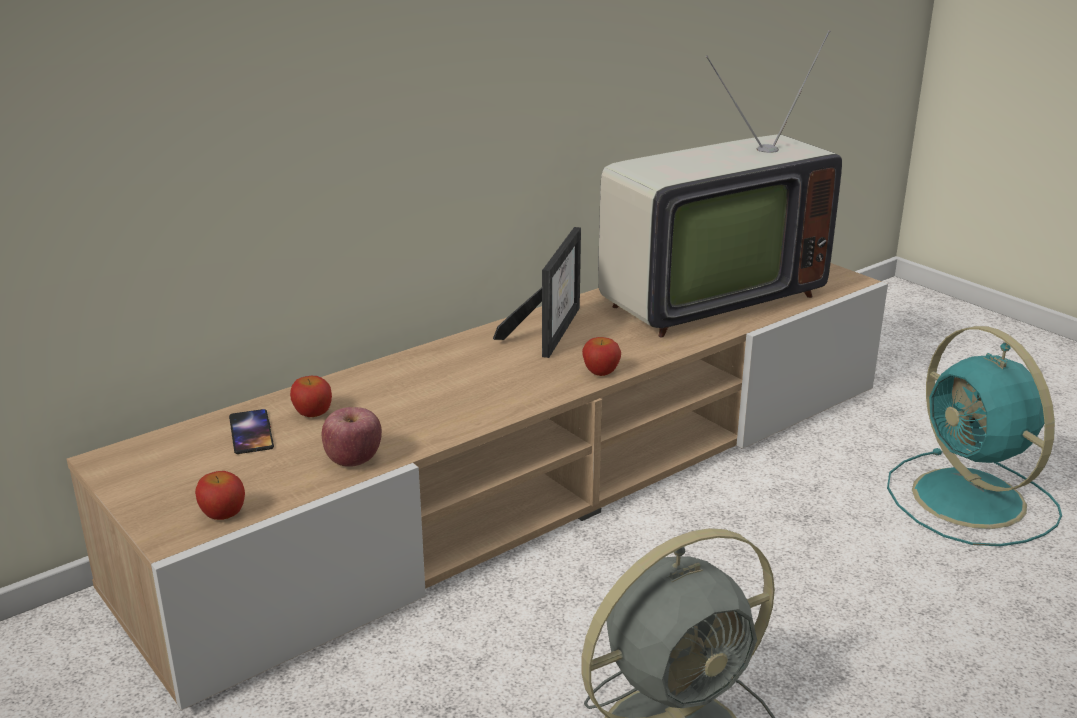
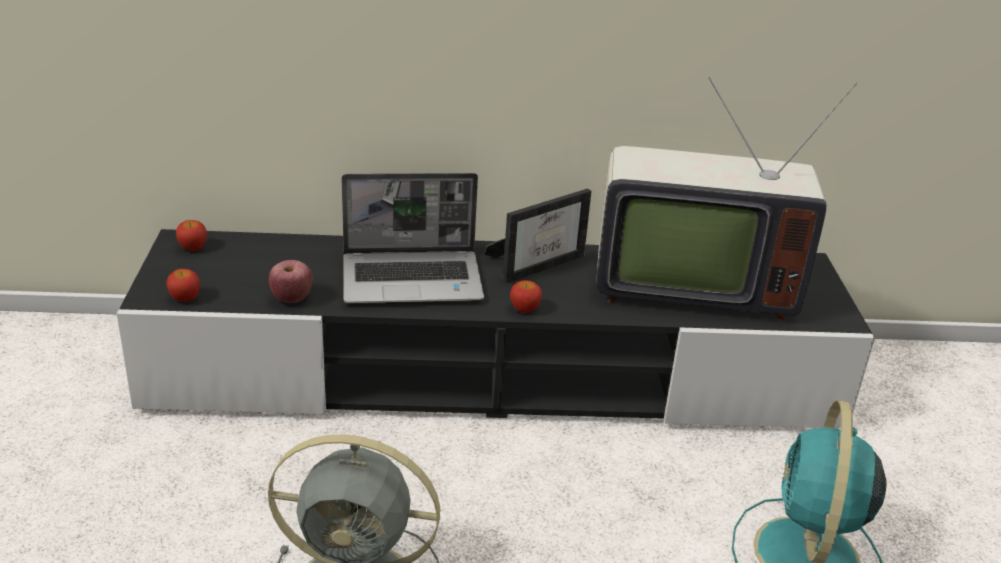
camera: 35 degrees right, 5 degrees up
(251, 432) = (265, 255): phone -> none
(312, 413) = (312, 258): apple -> apple (192, 247)
(454, 390) = (413, 279): none -> laptop
(540, 480) = (496, 376): beige tv stand -> black tv stand

